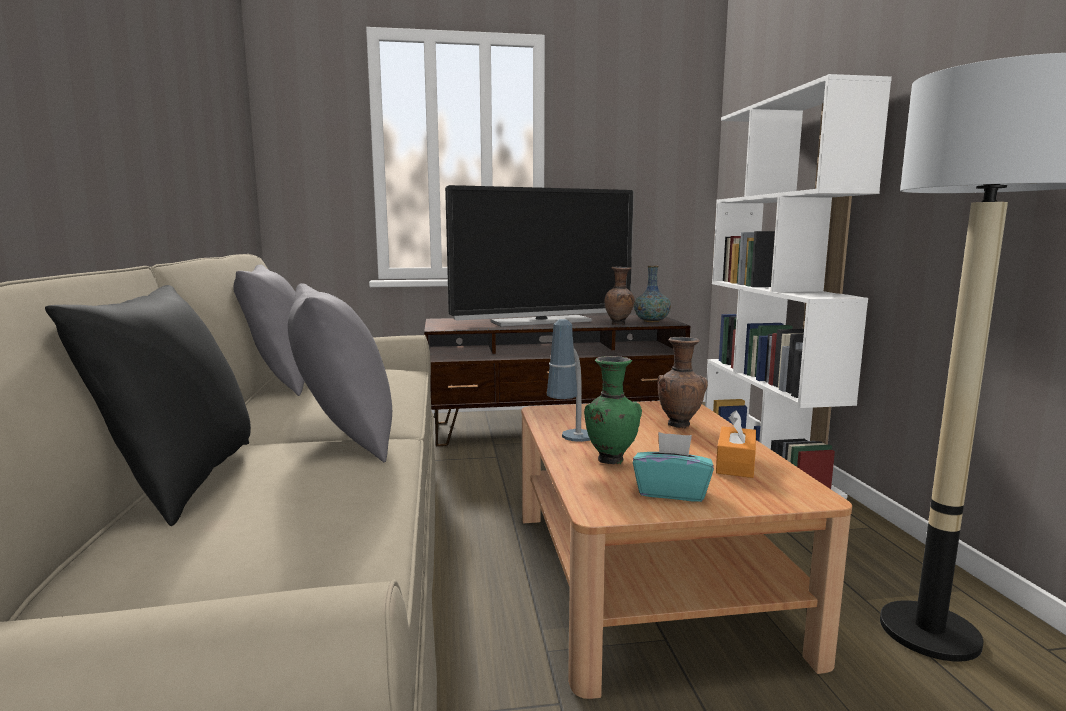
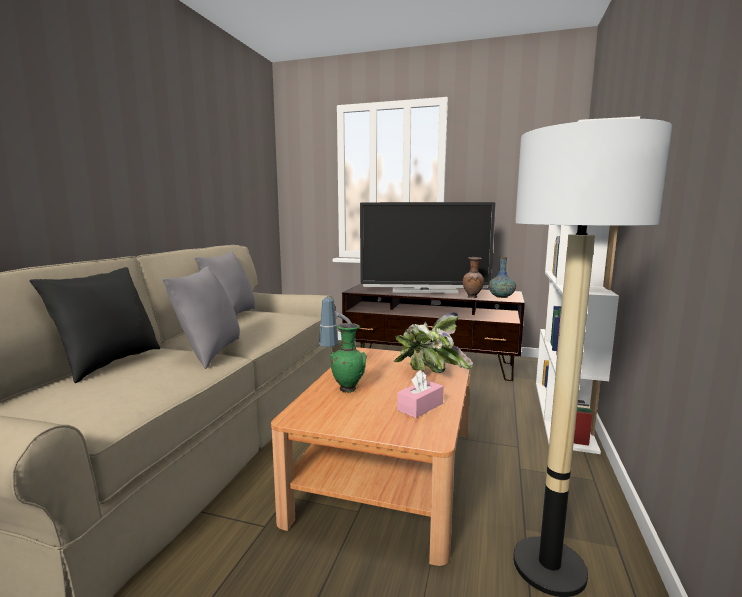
camera: 25 degrees right, 0 degrees up
(671, 492) = (350, 416): turquoise tissue box -> none
(679, 425) = (429, 374): brown vase -> potted plant
(735, 464) = (420, 407): orange tissue box -> pink tissue box

